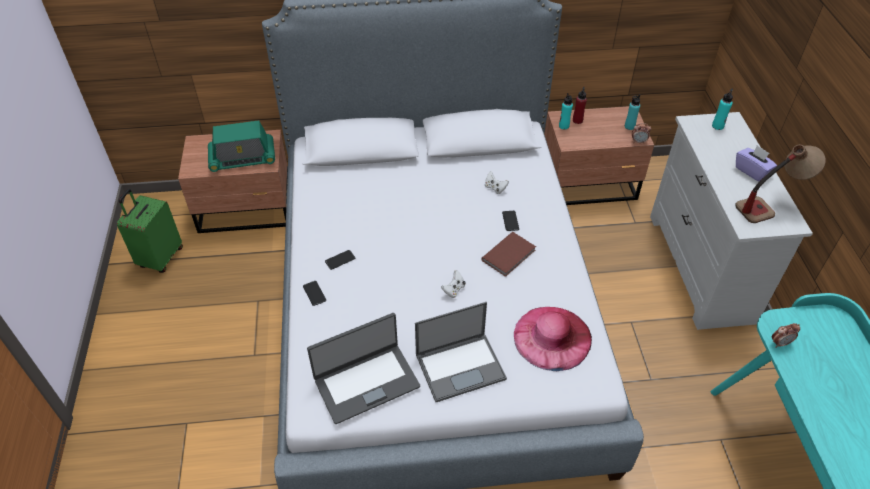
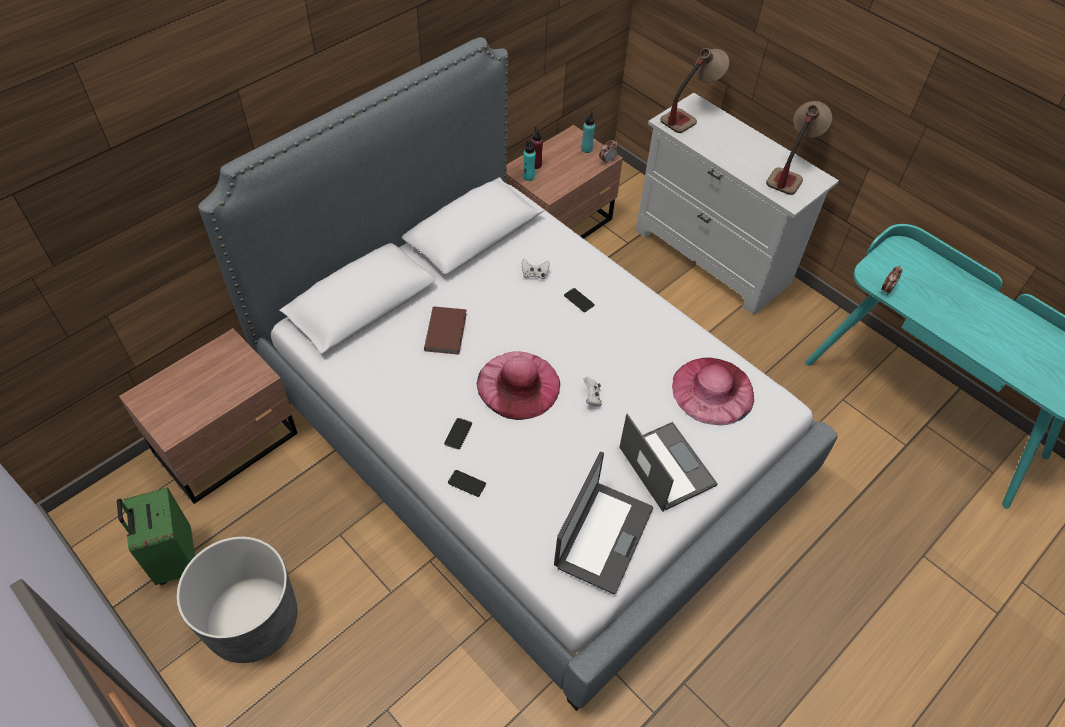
camera: 40 degrees left, 5 degrees up
(166, 319) = (253, 621): none -> grey planter
(242, 158) = (222, 385): radio -> none
(410, 252) = (518, 384): none -> pink hat
(461, 366) = (666, 465): laptop -> laptop turned 60 degrees counterclockwise
(510, 255) = (609, 334): brown book -> brown book (447, 331)
(717, 126) = (689, 115): turquoise bottle -> table lamp
(752, 171) = (751, 145): purple tissue box -> none

